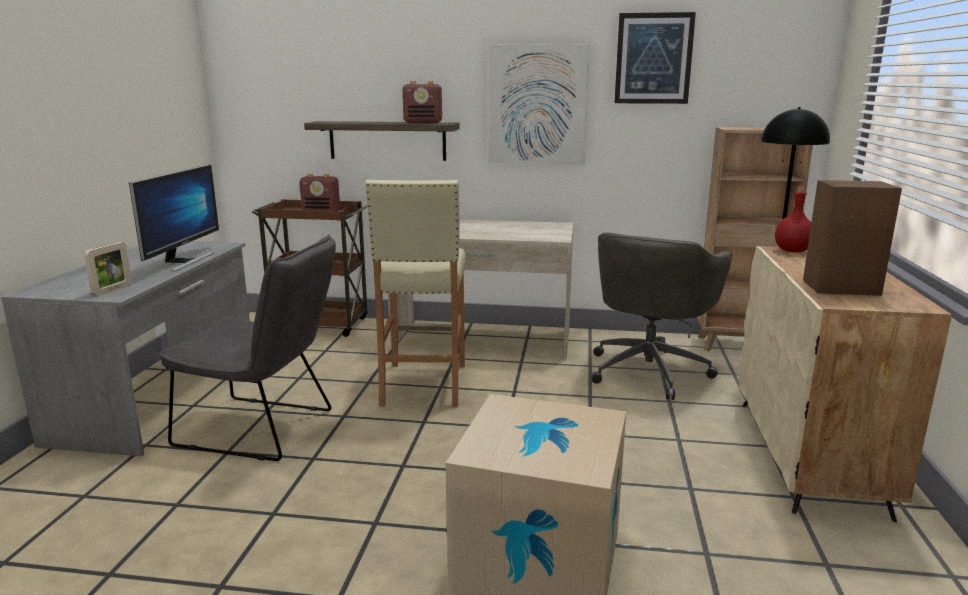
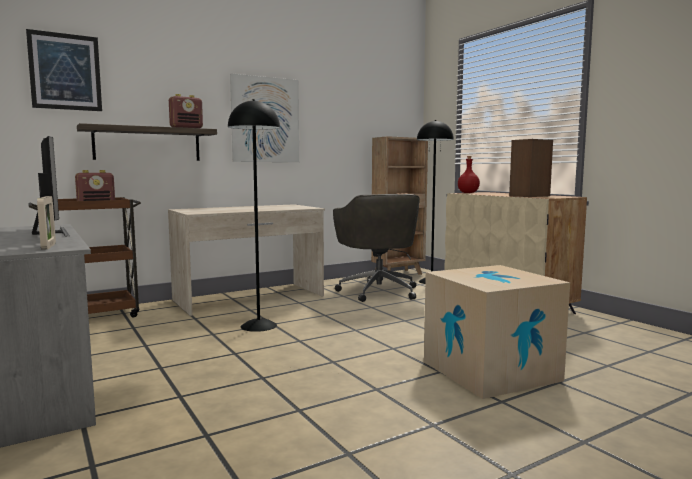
camera: 40 degrees left, 10 degrees down
(264, 429) = (184, 377): grey chair -> none
(423, 385) = (258, 326): beige stool -> black floor lamp
(653, 58) = (334, 93): picture -> picture (65, 72)

